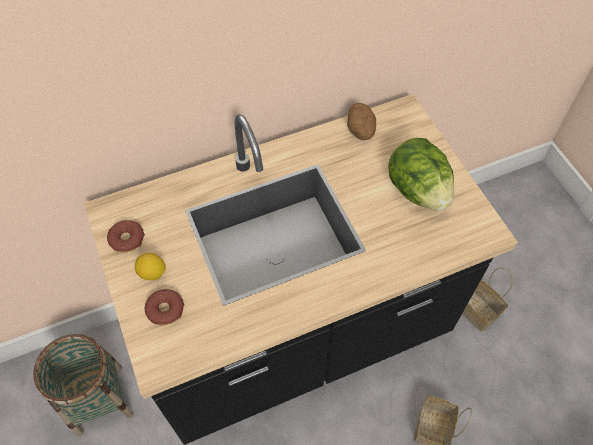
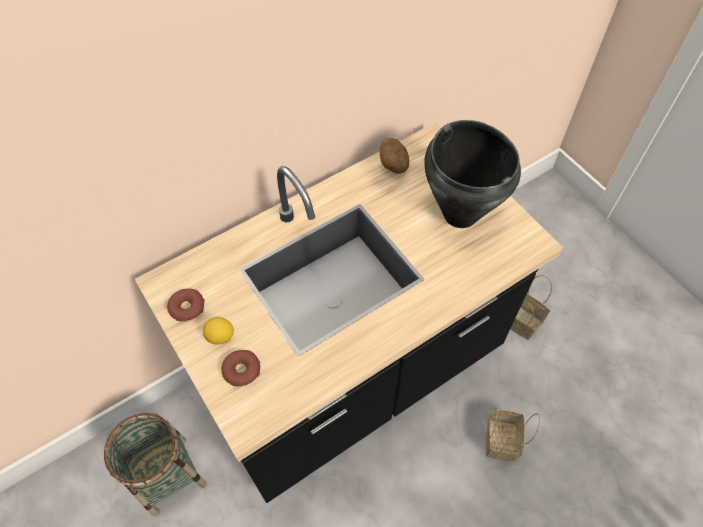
camera: 10 degrees left, 0 degrees up
(417, 190) = (460, 213): lettuce -> black cooking pot

